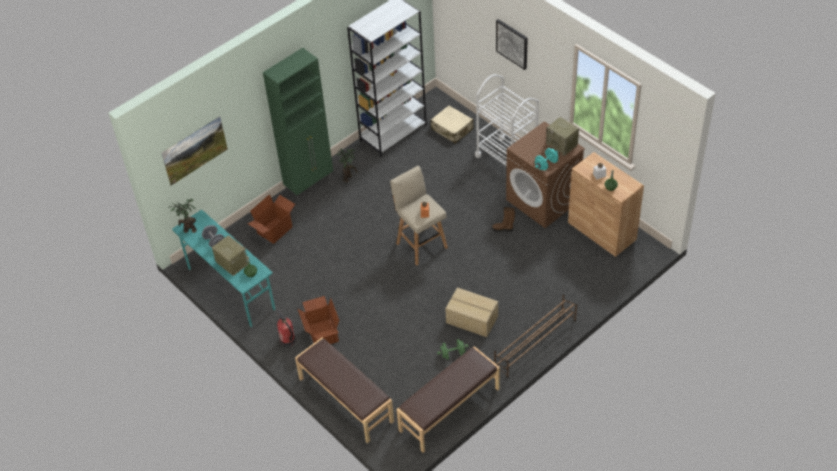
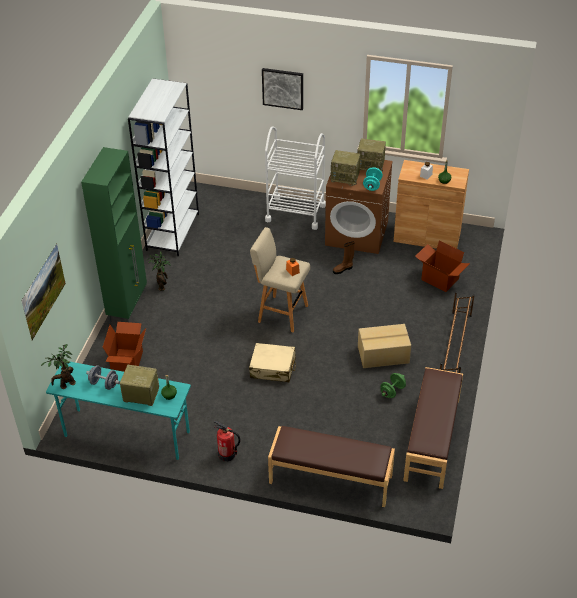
camera: 35 degrees left, 5 degrees down
(322, 334) = (255, 432): cardboard box -> cardboard box (439, 279)
(452, 129) = (225, 208): beige suitcase -> beige suitcase (273, 368)
(530, 147) = (345, 177): none -> radio

